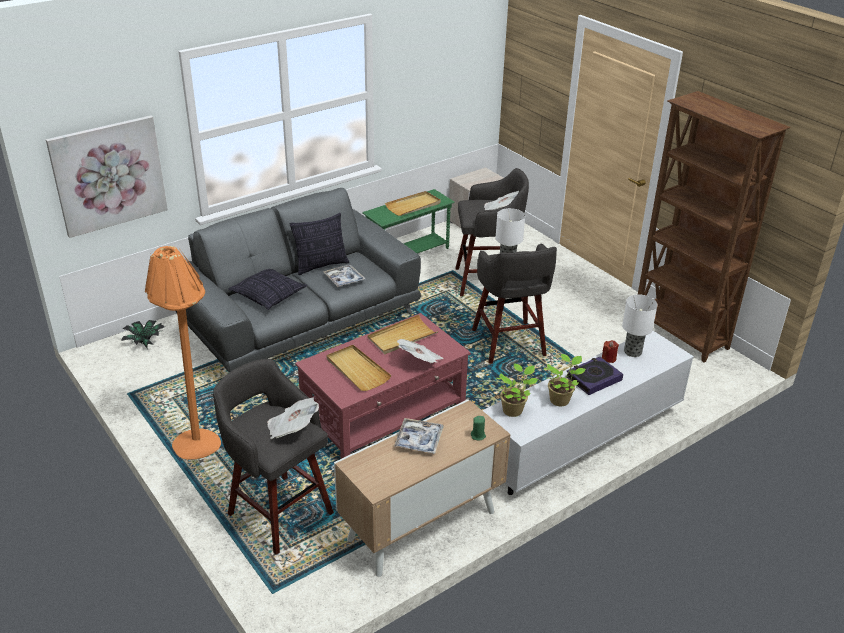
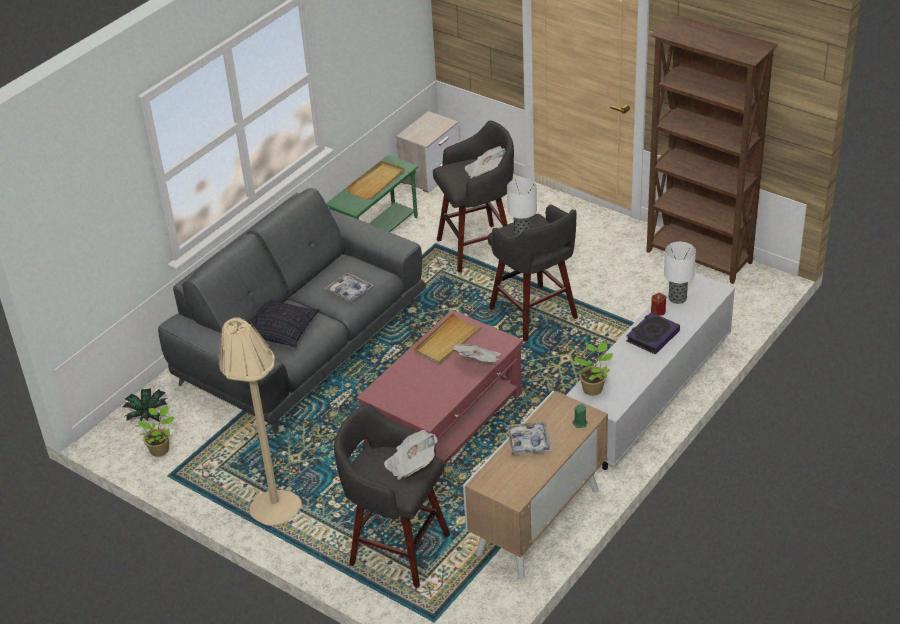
camera: 15 degrees left, 5 degrees up
(109, 175) = (89, 248): picture -> none
(199, 437) = (273, 499): orange floor lamp -> beige floor lamp
(321, 265) = (315, 281): pillow -> none
(357, 370) = (422, 388): beige tray -> none
(560, 399) = (631, 366): potted plant -> potted plant (160, 449)

